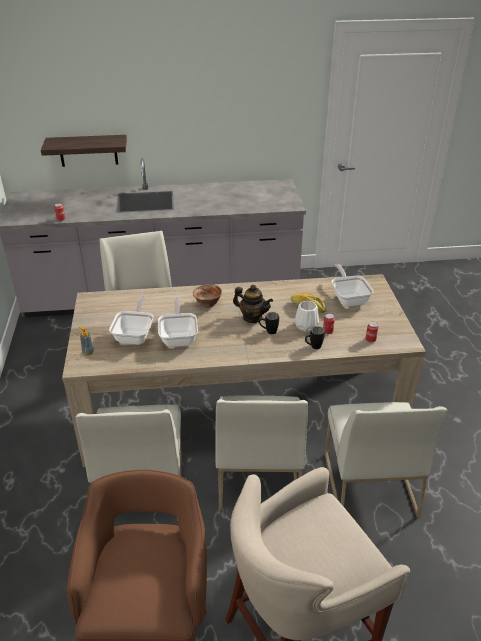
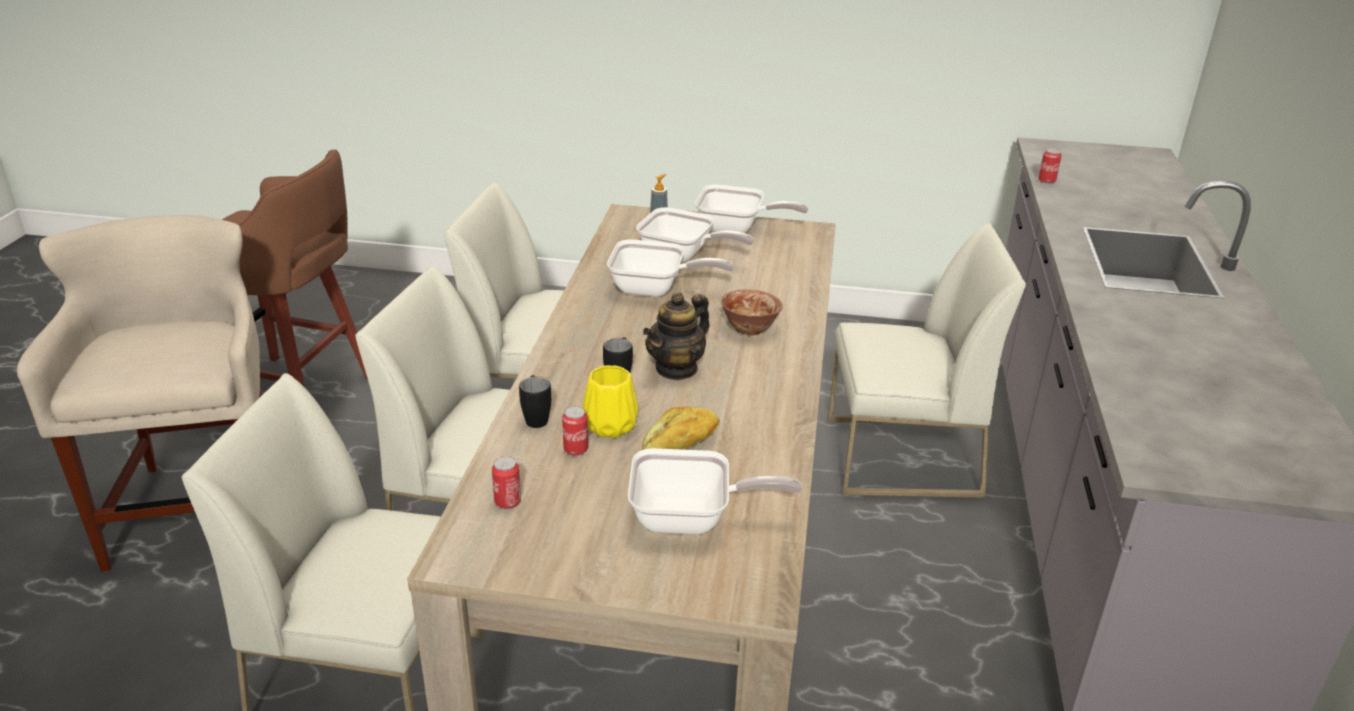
camera: 105 degrees right, 5 degrees down
(88, 150) = (1250, 132): shelf -> none
(93, 322) = (737, 229): none -> frying pan
(305, 326) = (610, 425): white vase -> yellow vase

